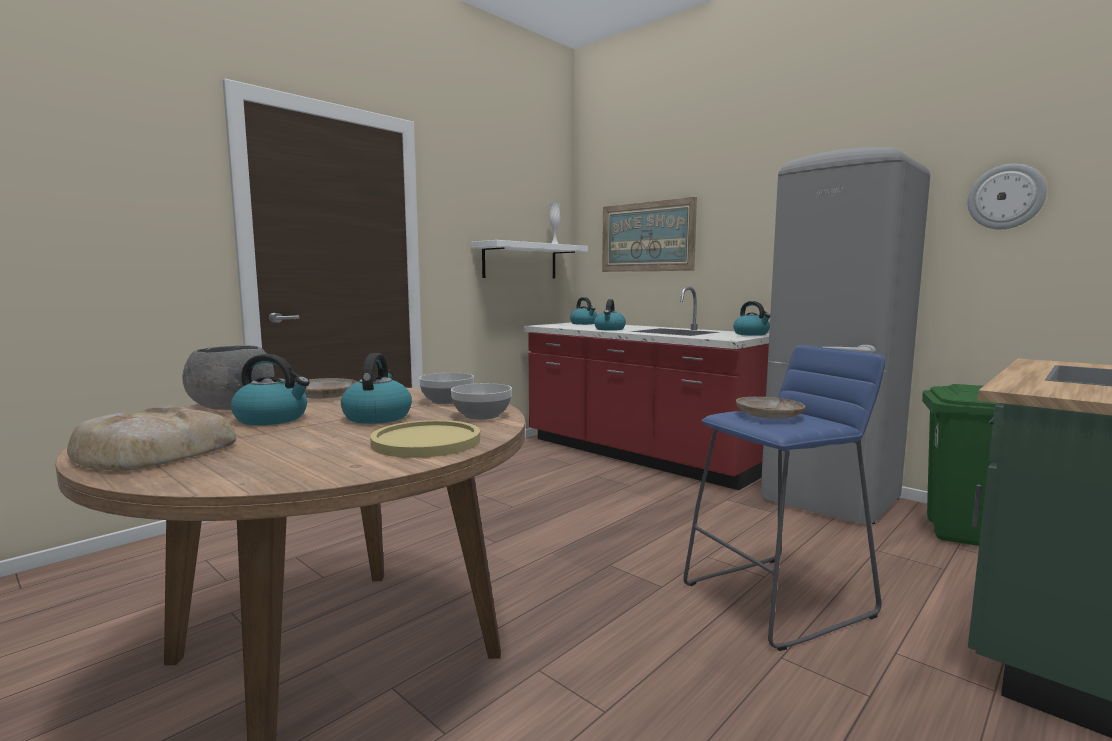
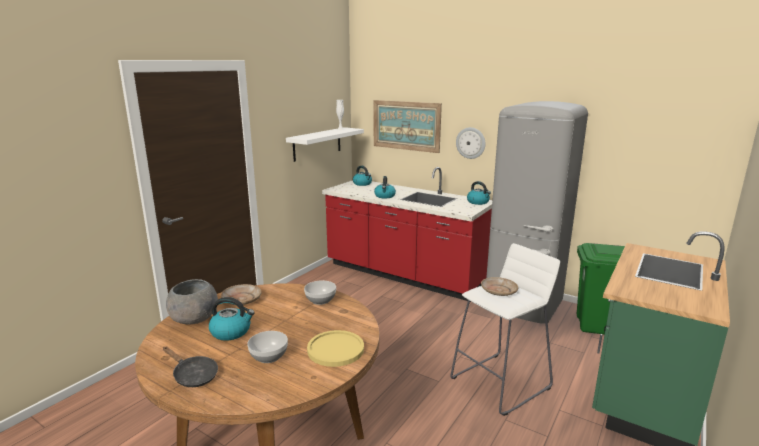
camera: 10 degrees left, 10 degrees up
(151, 452) = (193, 375): bread -> black frying pan
(377, 417) = (291, 324): kettle -> none
(481, 416) = (350, 317): bowl -> bowl (268, 357)
(779, 599) = (501, 383): blue stool -> white stool
(1006, 197) = (628, 133): wall clock -> wall clock (470, 143)

